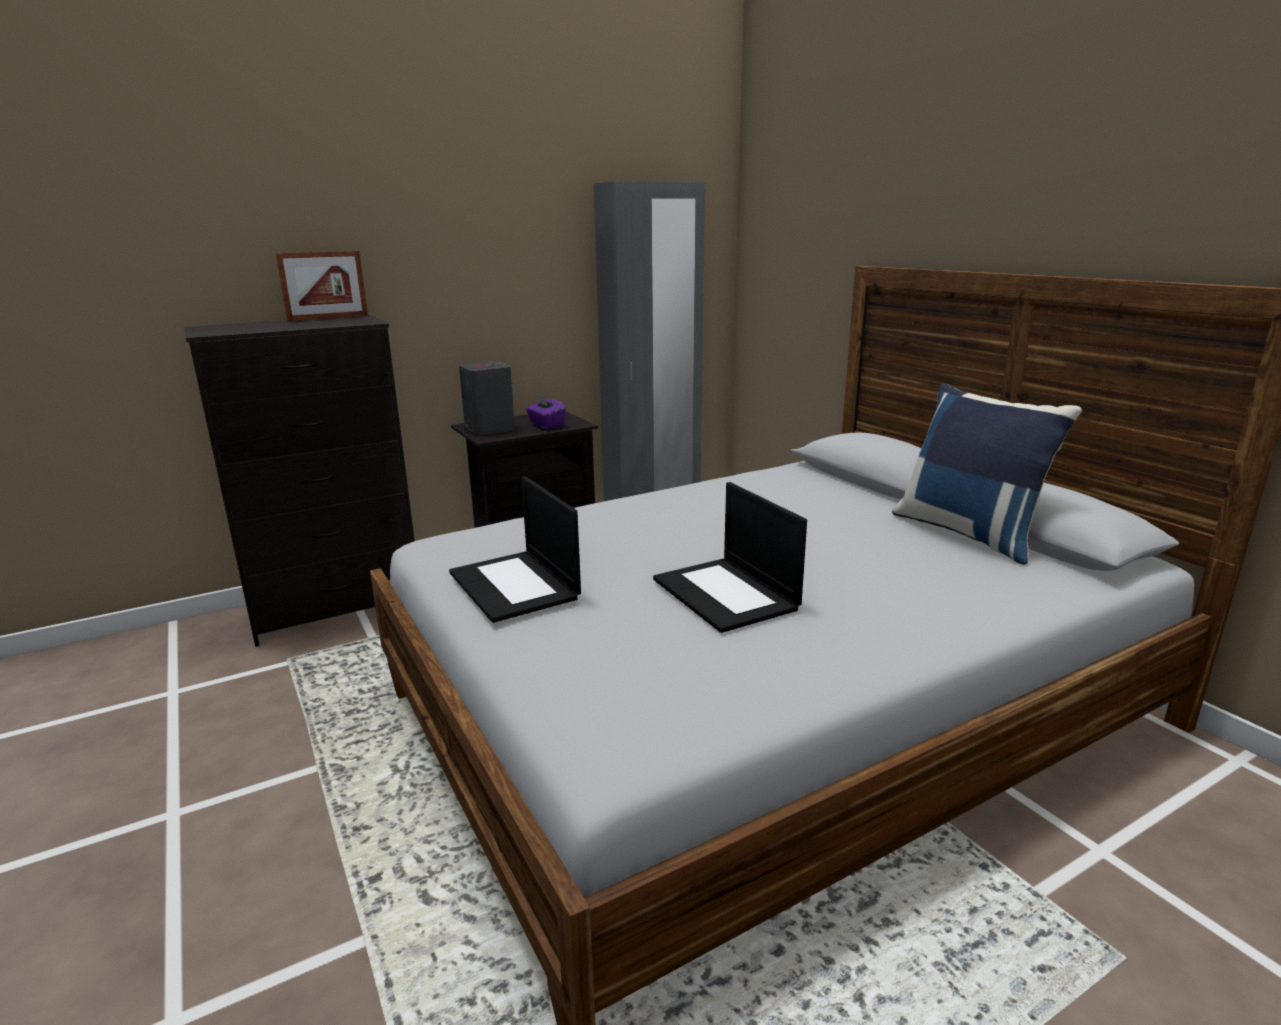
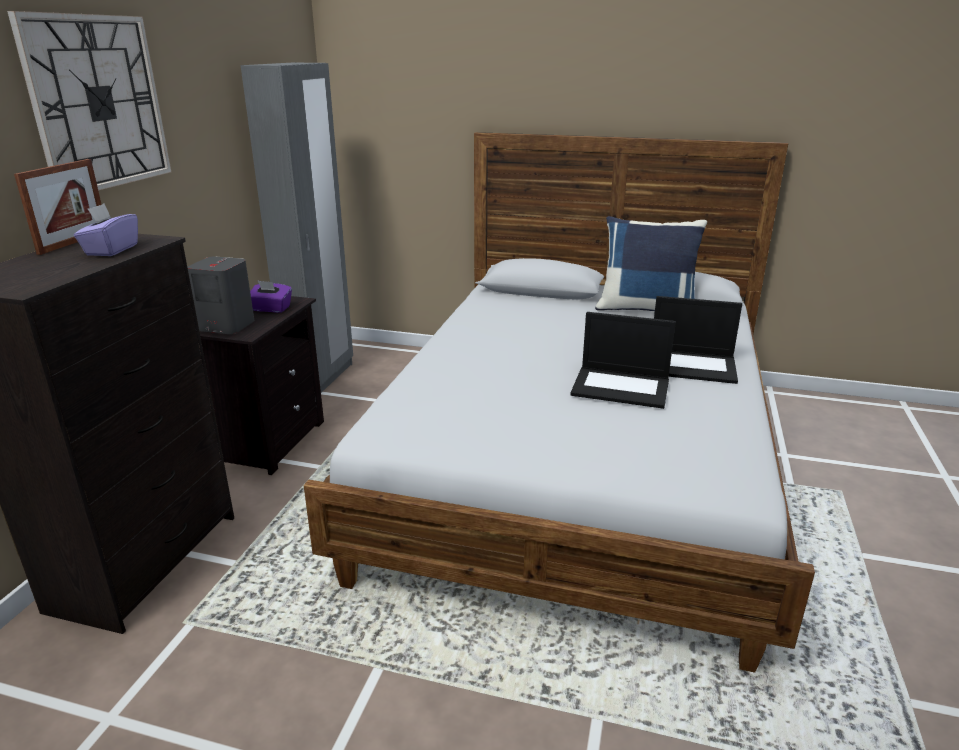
camera: 45 degrees left, 5 degrees up
(323, 323) = (111, 250): none -> purple tissue box
(402, 208) = (98, 103): none -> wall clock
(515, 586) = (510, 434): laptop -> laptop (692, 366)

